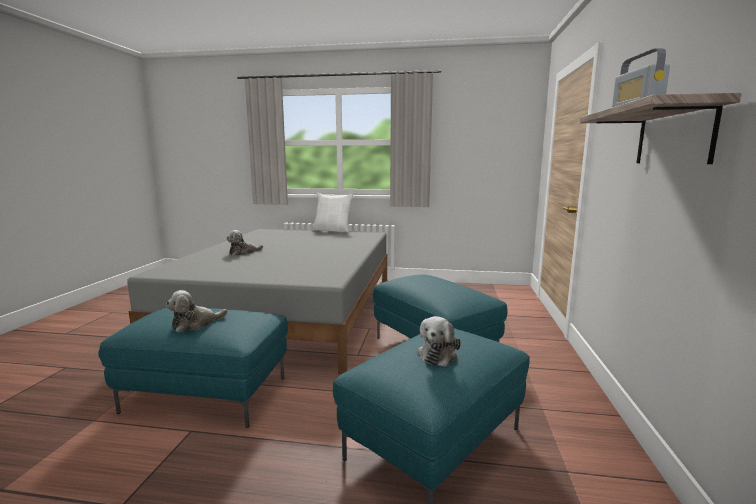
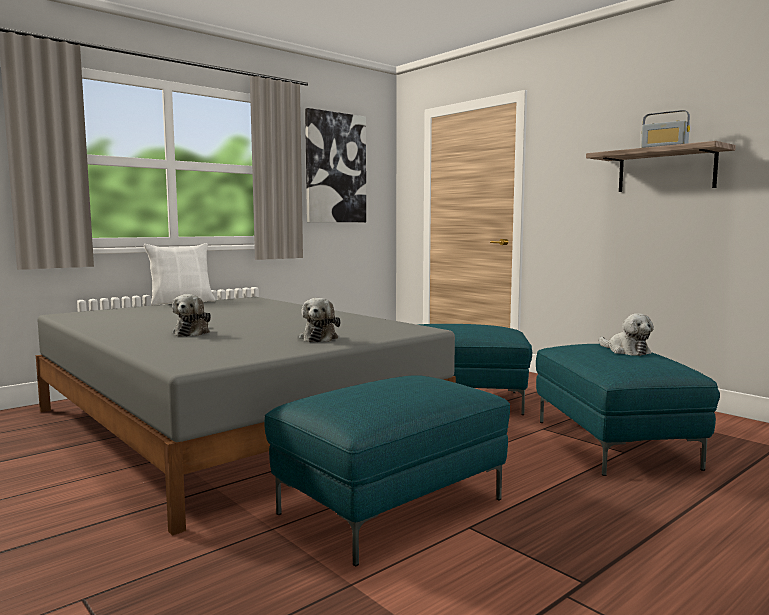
camera: 50 degrees left, 5 degrees down
(195, 324) = (418, 391): plush toy -> plush toy (319, 338)
(472, 135) = (335, 168): none -> picture

